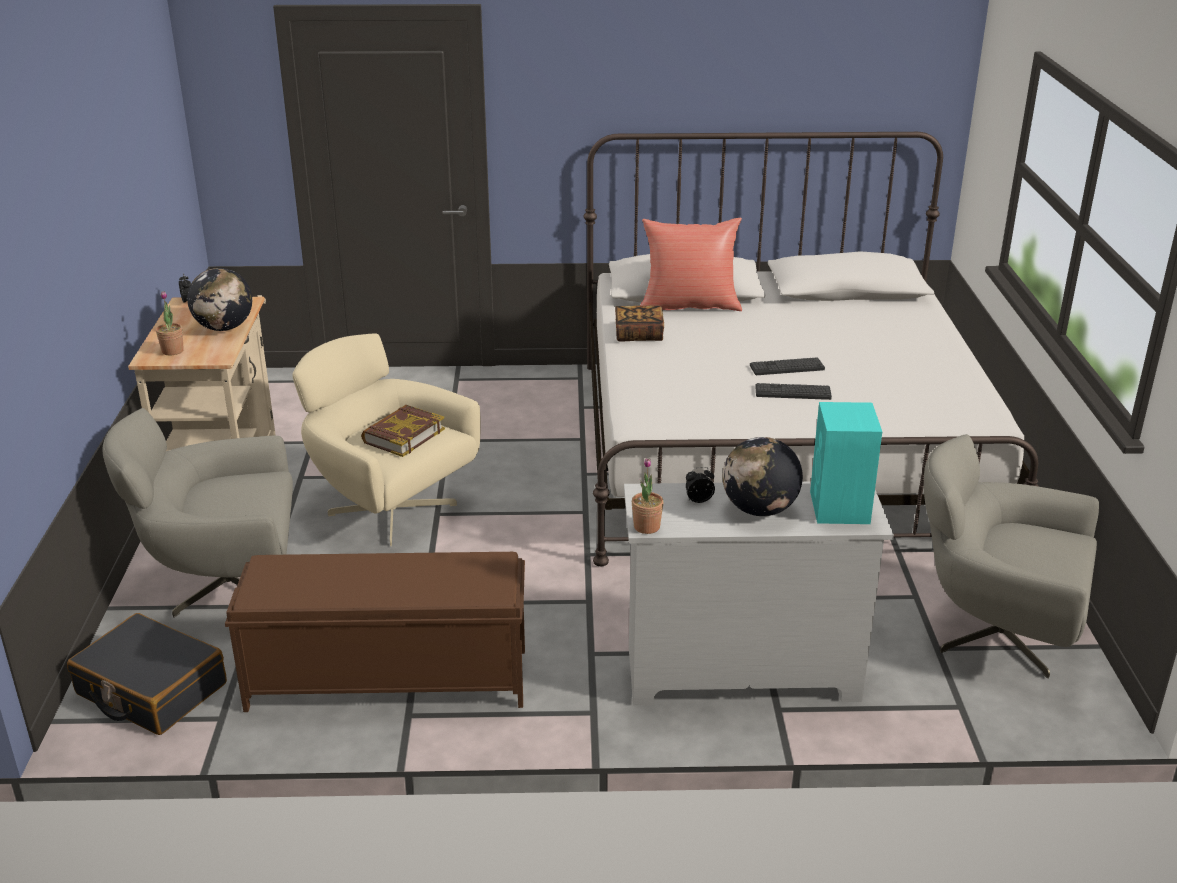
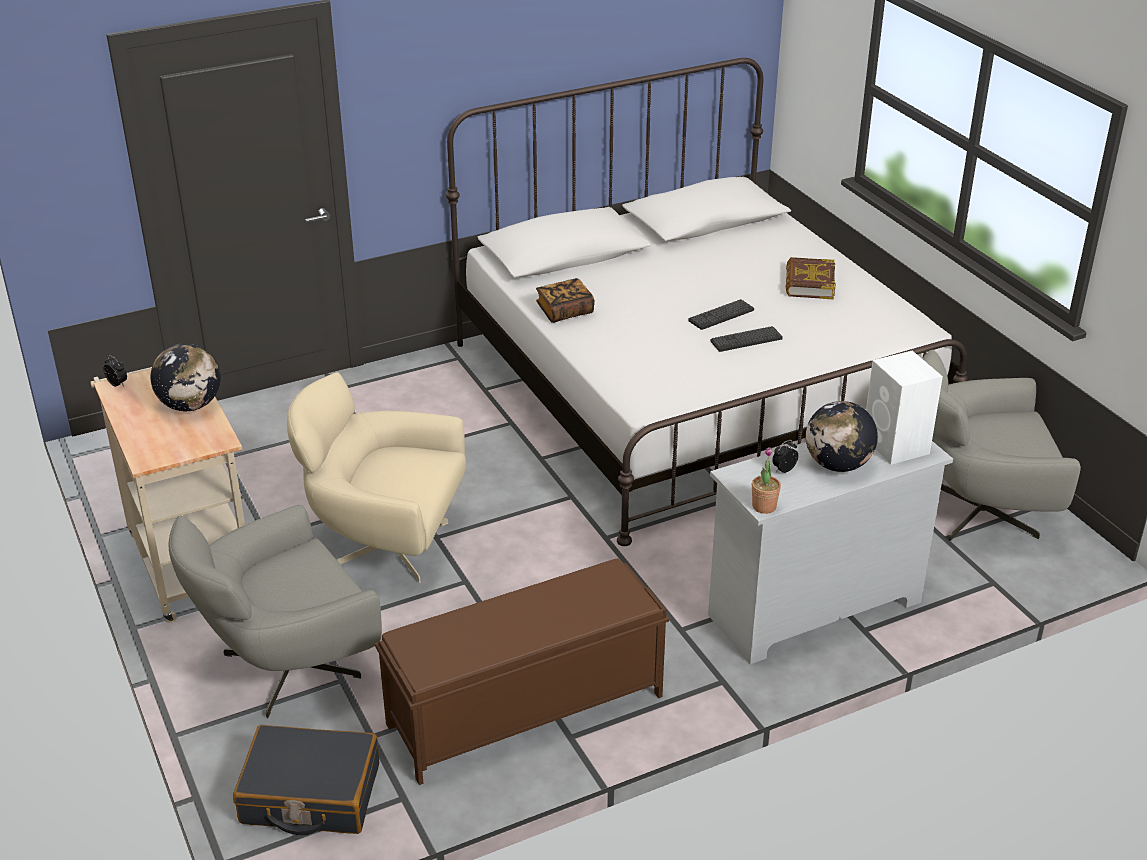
camera: 25 degrees left, 5 degrees up
(172, 351) = (163, 445): potted plant -> none
(403, 436) = (405, 470): book -> book (809, 283)
(689, 305) = (583, 268): red pillow -> none
(840, 508) = (896, 446): turquoise speaker -> white speaker

